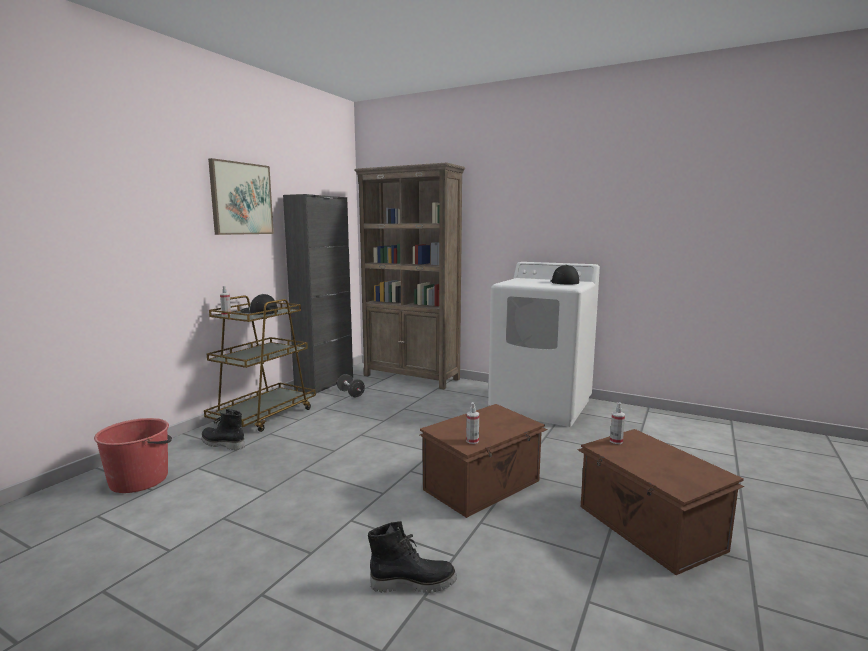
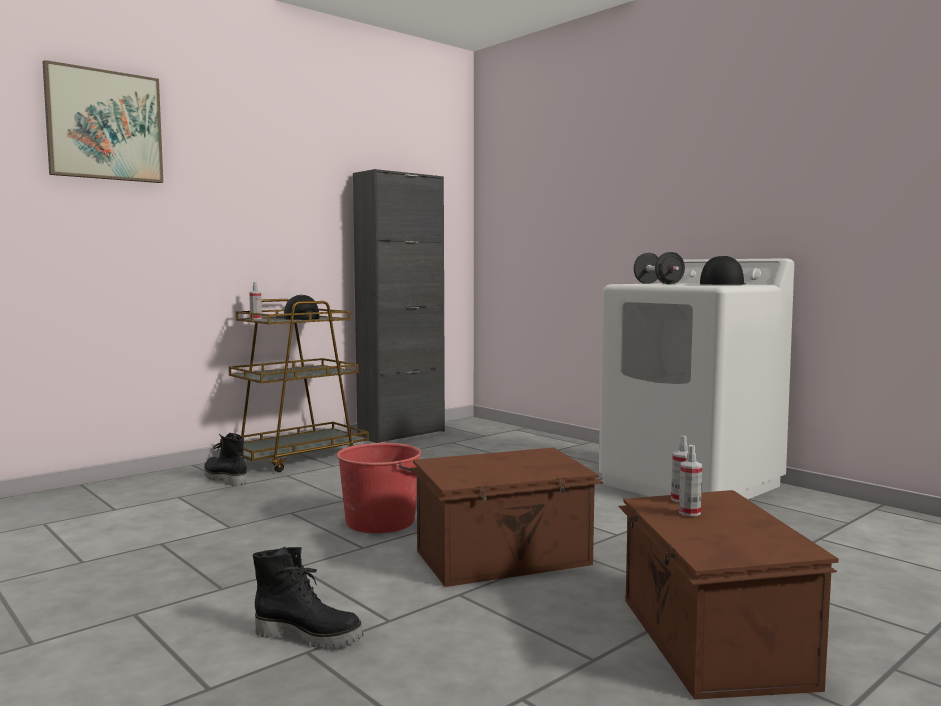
camera: 20 degrees right, 5 degrees down
(140, 480) = (111, 499): red bucket -> red bucket (381, 522)
(241, 199) = (292, 176): picture -> picture (104, 125)
(351, 393) = (425, 446): black dumbbell -> black dumbbell (658, 284)
(411, 377) = (526, 437): brown bookcase -> none
(472, 441) = (467, 478): spray bottle -> spray bottle (689, 512)

